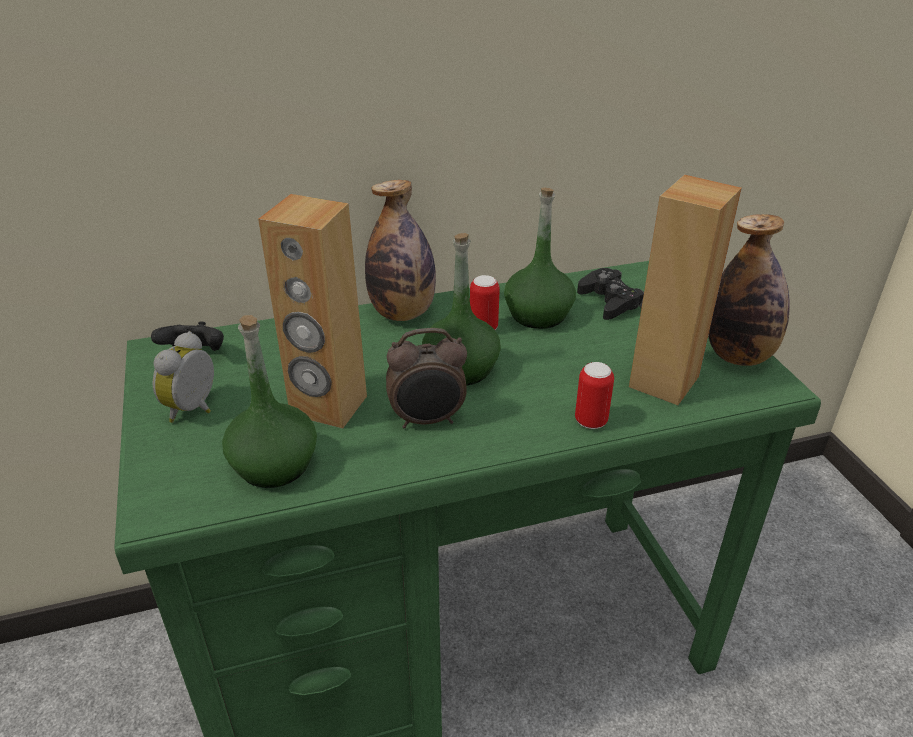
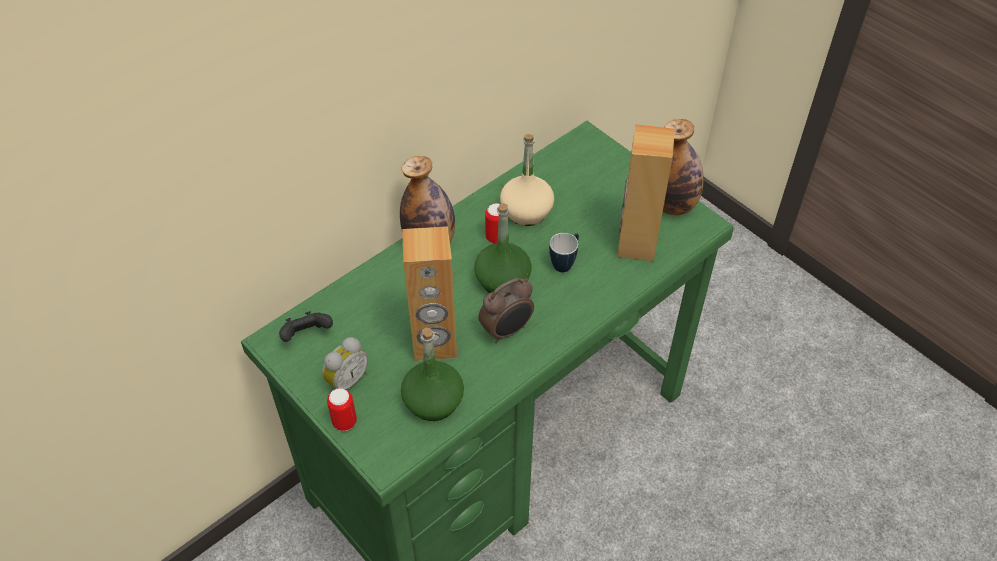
camera: 25 degrees left, 15 degrees up
(195, 409) = (346, 380): alarm clock -> alarm clock turned 135 degrees counterclockwise
(538, 315) = (526, 211): green bottle -> beige bottle
(553, 374) = (565, 263): none -> mug
(591, 421) = (607, 293): can -> can (344, 422)
(609, 301) = (568, 181): black game controller -> none

